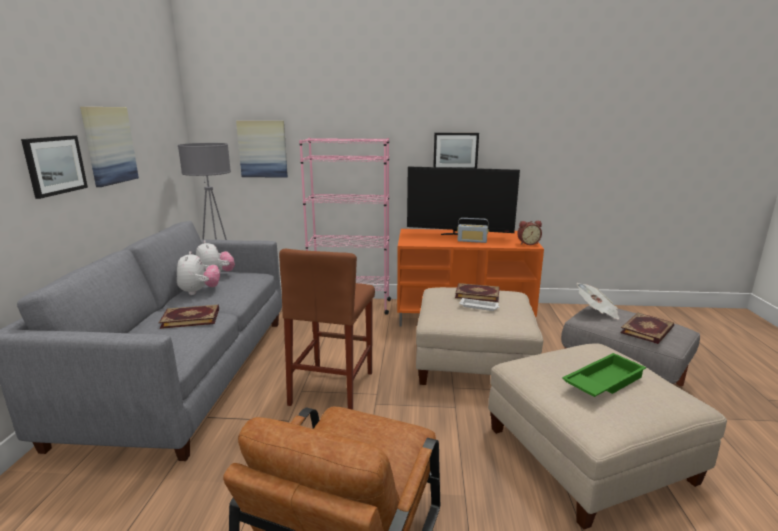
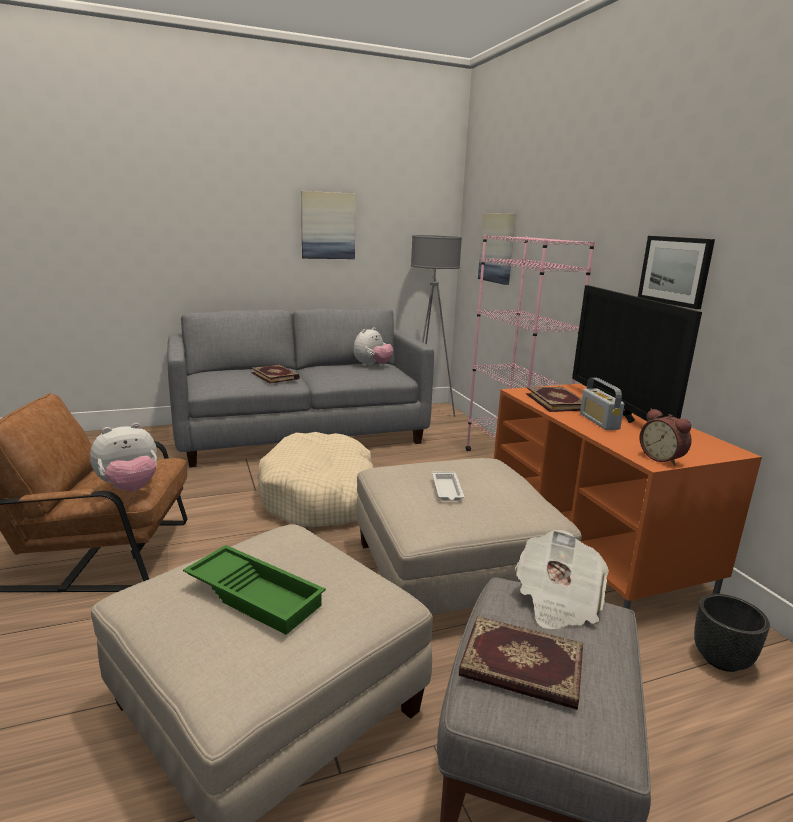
camera: 65 degrees right, 0 degrees up
(55, 165) = (262, 234): picture -> none
(199, 292) = (334, 368): plush toy -> plush toy (129, 488)
(332, 388) = (320, 496): brown stool -> beige dog bed
(477, 294) = (495, 484): book -> book (557, 402)
(560, 319) = (722, 660): none -> black planter

